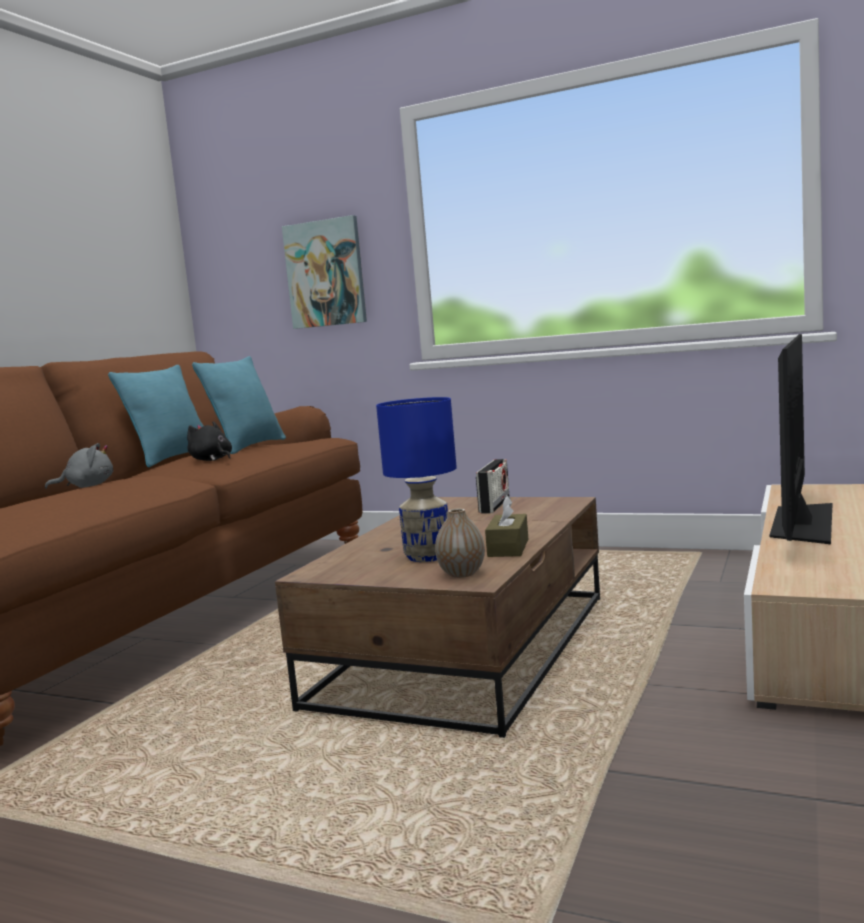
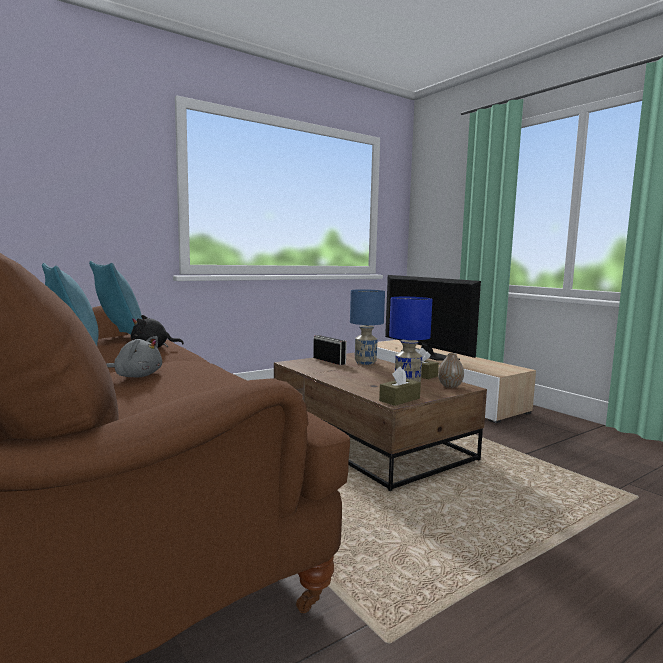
camera: 60 degrees left, 0 degrees up
(87, 486) = (136, 376): grey plush toy -> grey plush toy turned 90 degrees clockwise
(325, 273) = (99, 199): picture -> none
(328, 572) = (399, 399): none -> brown tissue box
(528, 515) = (365, 362): none -> blue table lamp

